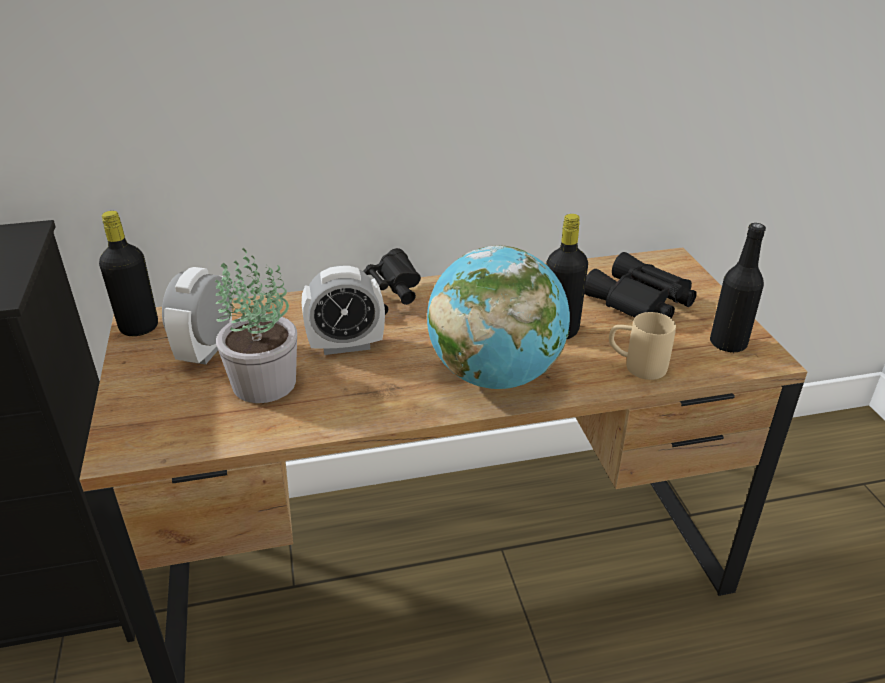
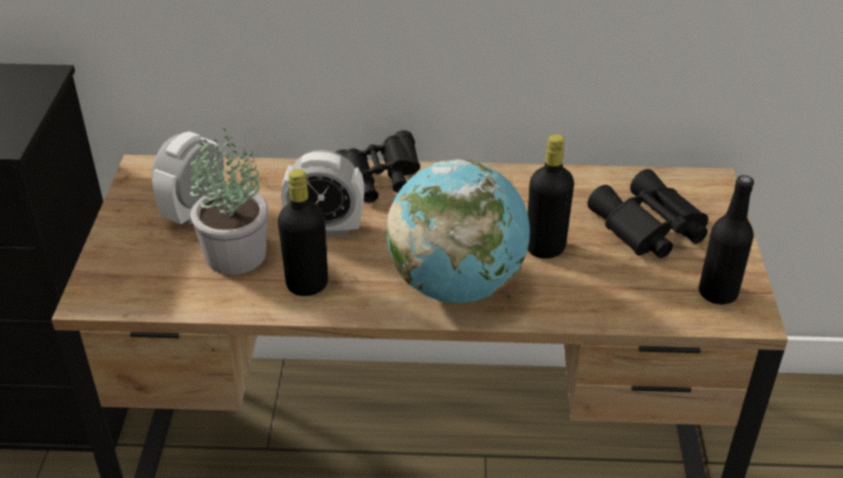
camera: 15 degrees right, 5 degrees up
(139, 328) = (141, 176): black bottle -> black bottle (307, 285)
(636, 366) = (604, 301): beige mug -> none

